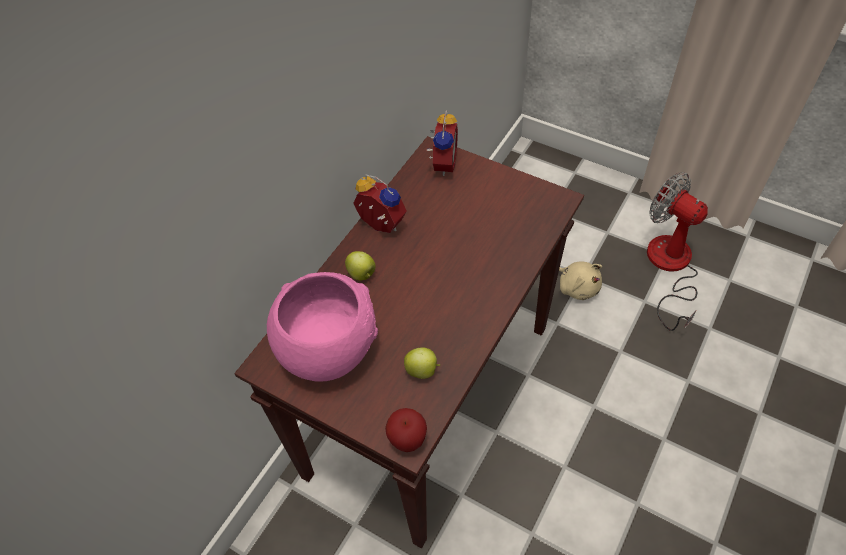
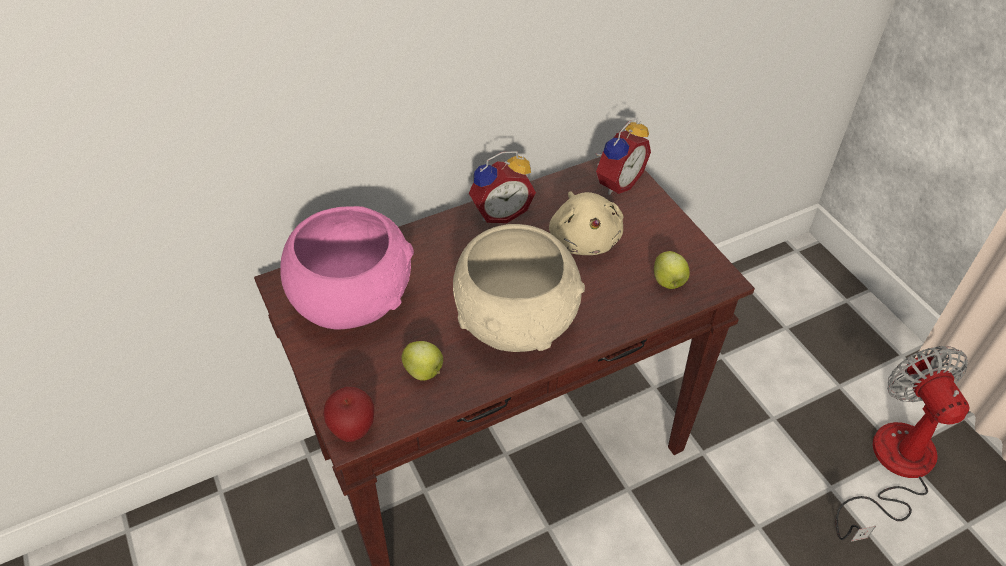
camera: 30 degrees right, 5 degrees down
(362, 274) = (444, 249): apple -> apple (668, 282)
(379, 226) = (500, 212): alarm clock -> alarm clock turned 90 degrees clockwise
(457, 300) = (518, 323): none -> beige bowl
(576, 286) = (756, 426): beige plush toy -> beige plush toy (584, 238)

